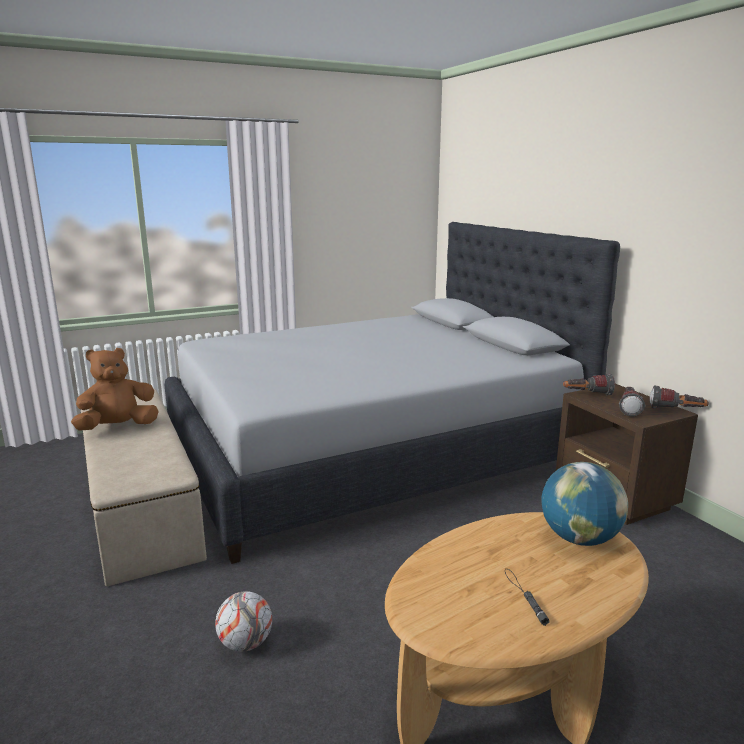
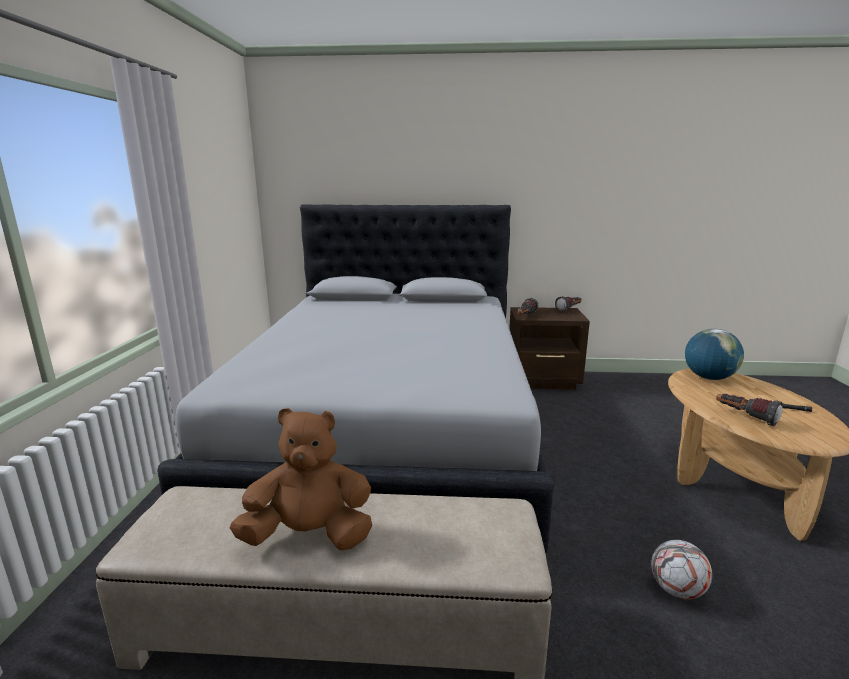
camera: 60 degrees left, 0 degrees up
(118, 427) = (310, 536): brown plush toy -> brown plush toy turned 90 degrees clockwise
(629, 408) = (557, 315): flashlight -> flashlight (745, 417)

